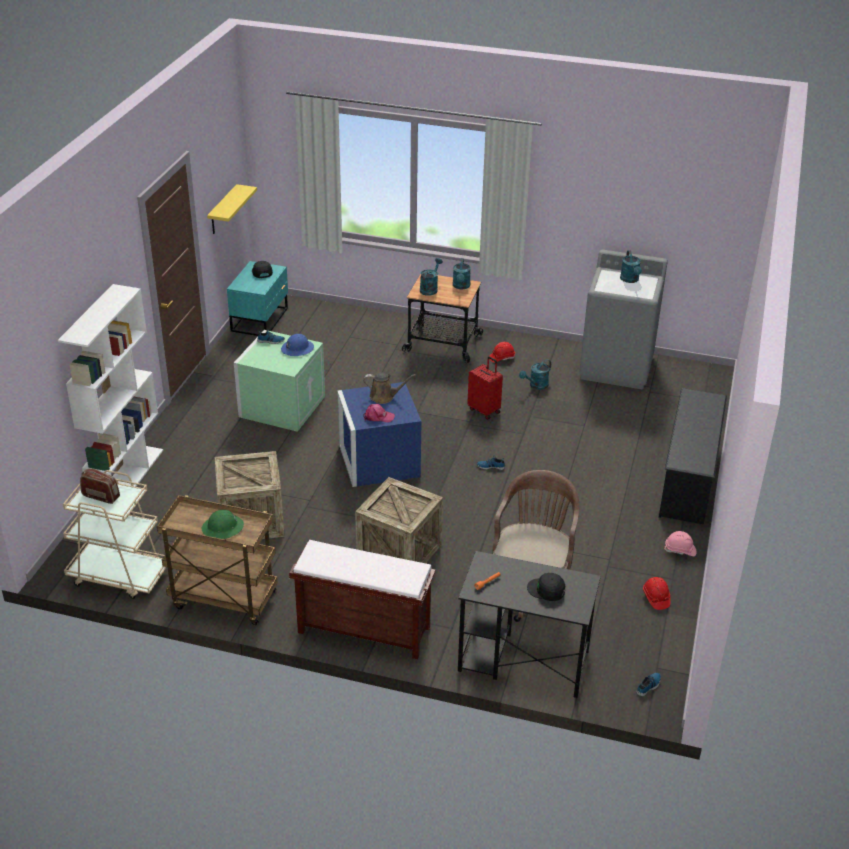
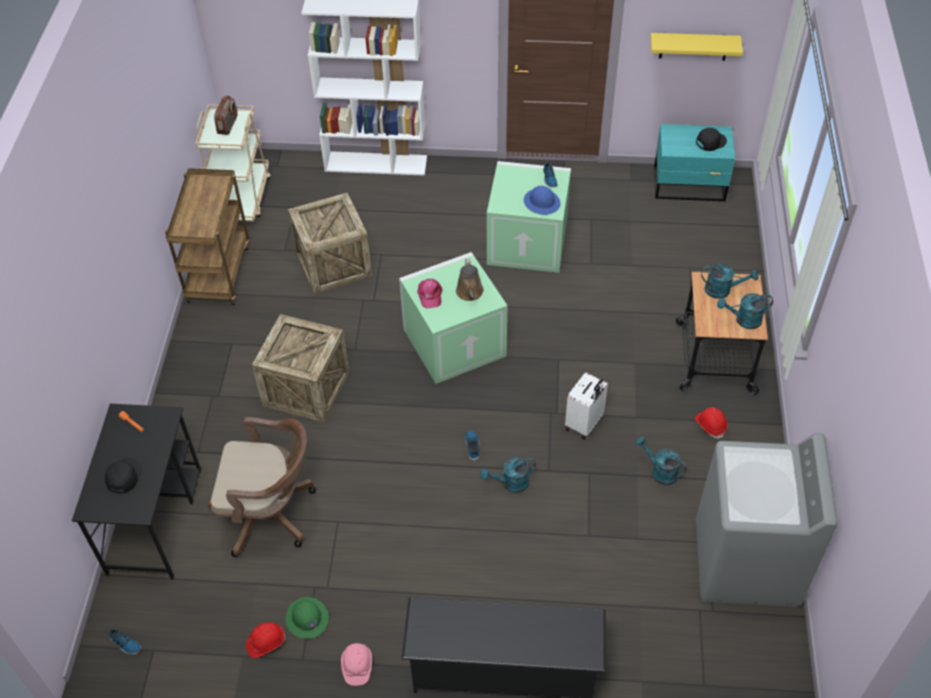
camera: 80 degrees right, 15 degrees up
(223, 528) = (199, 213): green hard hat -> green hard hat (307, 619)
(362, 630) = (188, 381): brown bench -> none
(377, 460) = (455, 341): blue storage box -> green storage box
(484, 410) = (584, 424): red suitcase -> white suitcase
(630, 280) = (775, 488): turquoise watering can -> turquoise watering can (510, 483)

